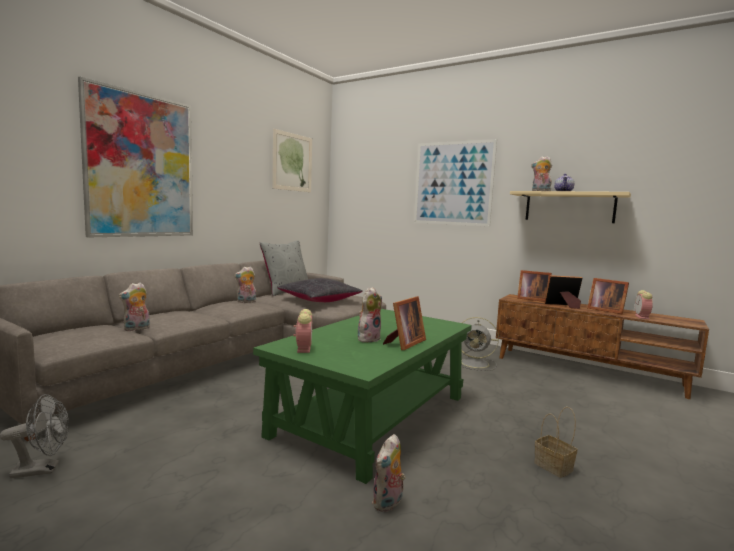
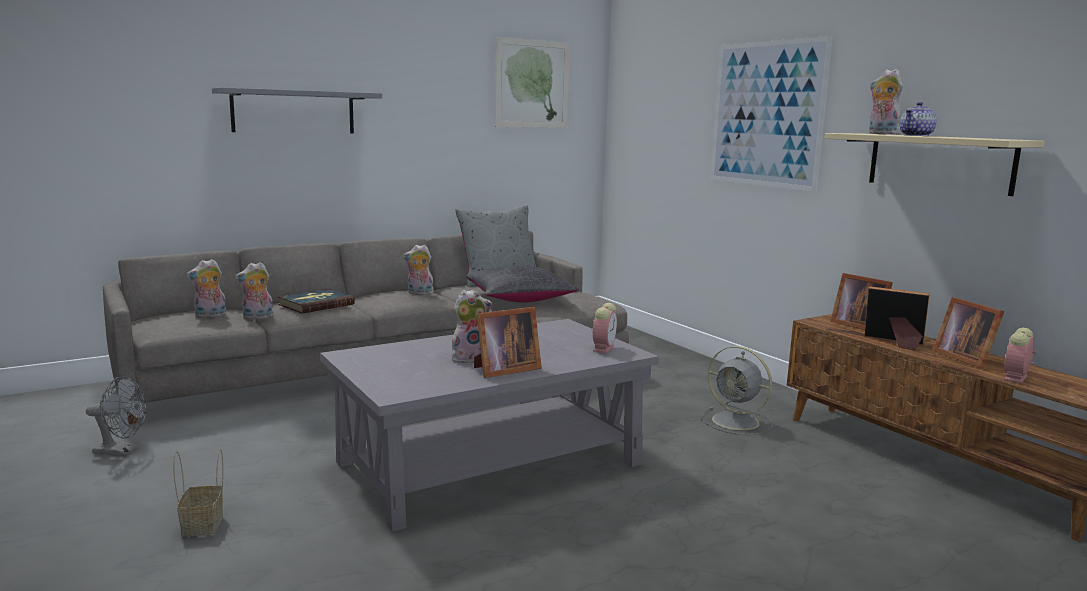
camera: 25 degrees right, 5 degrees up
(141, 166) = (293, 112): picture -> grey shelf
(179, 315) = (316, 304): none -> book
(303, 348) = (371, 360): alarm clock -> alarm clock (603, 348)
(372, 414) = (490, 462): green coffee table -> grey coffee table
(388, 503) = (393, 555): plush toy -> plush toy (210, 316)
(555, 467) = (654, 571): basket -> basket (203, 526)

